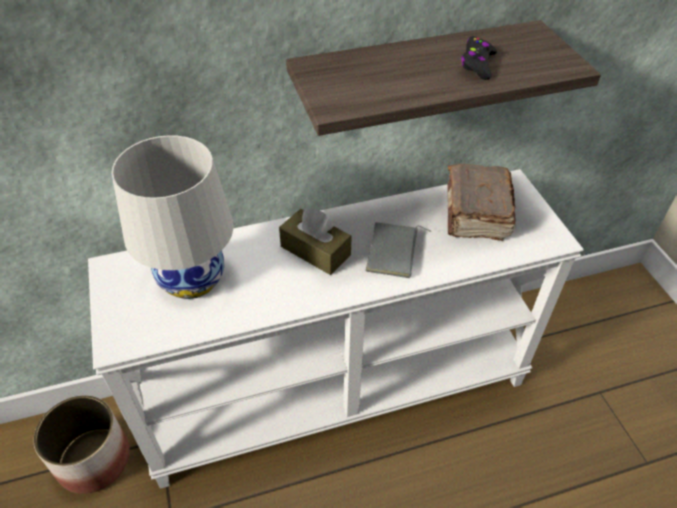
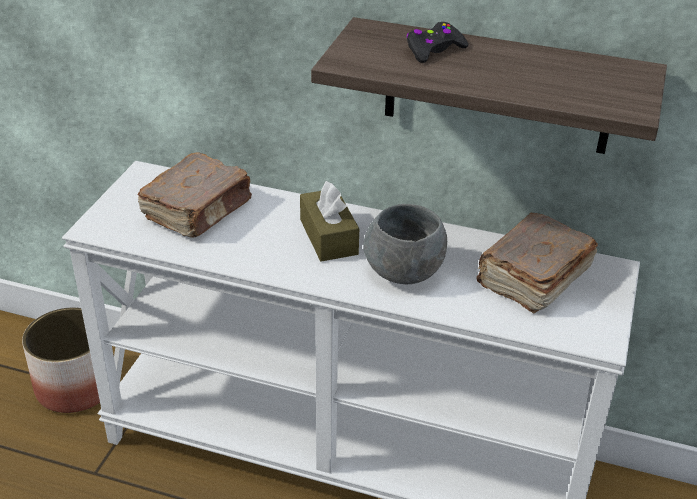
camera: 35 degrees right, 10 degrees down
(192, 279) = (198, 210): white table lamp -> brown book
(394, 253) = (403, 272): grey book -> grey bowl
(477, 64) = (529, 76): black game controller -> black game controller (434, 50)

